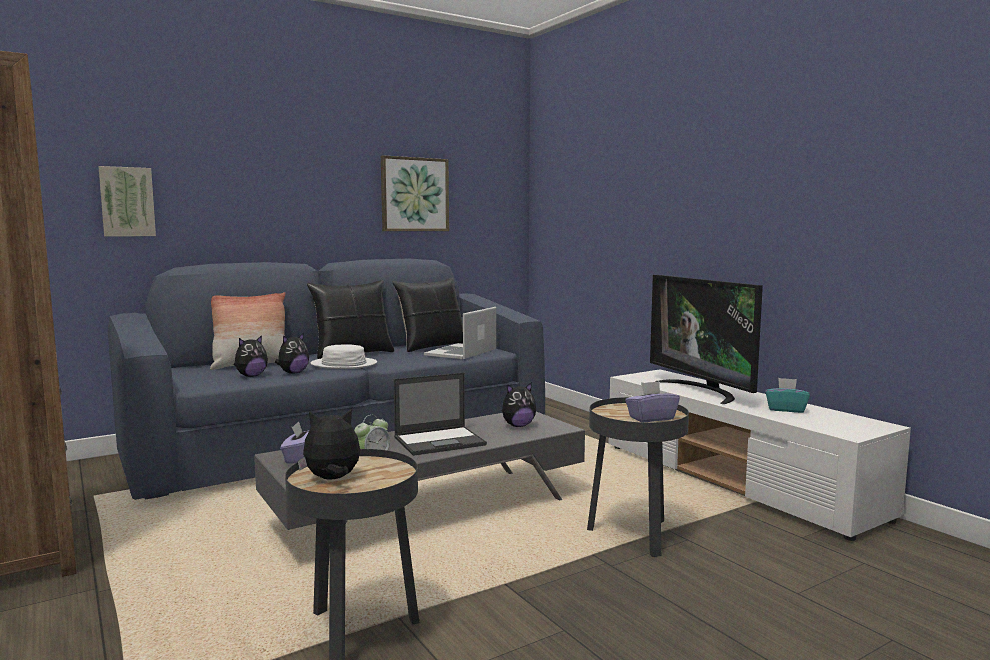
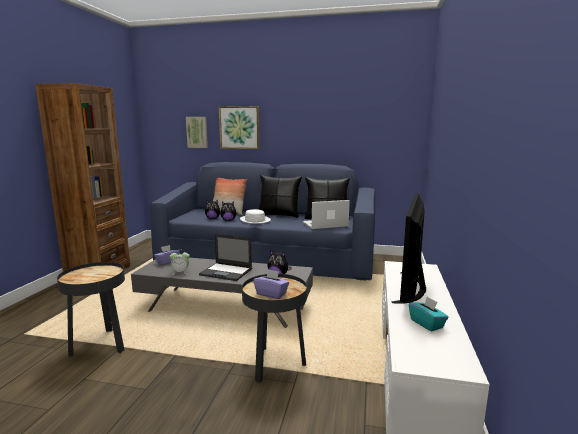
camera: 45 degrees right, 5 degrees up
(332, 479) = (84, 274): plush toy -> none
(414, 194) = (340, 125): picture -> picture (239, 127)

